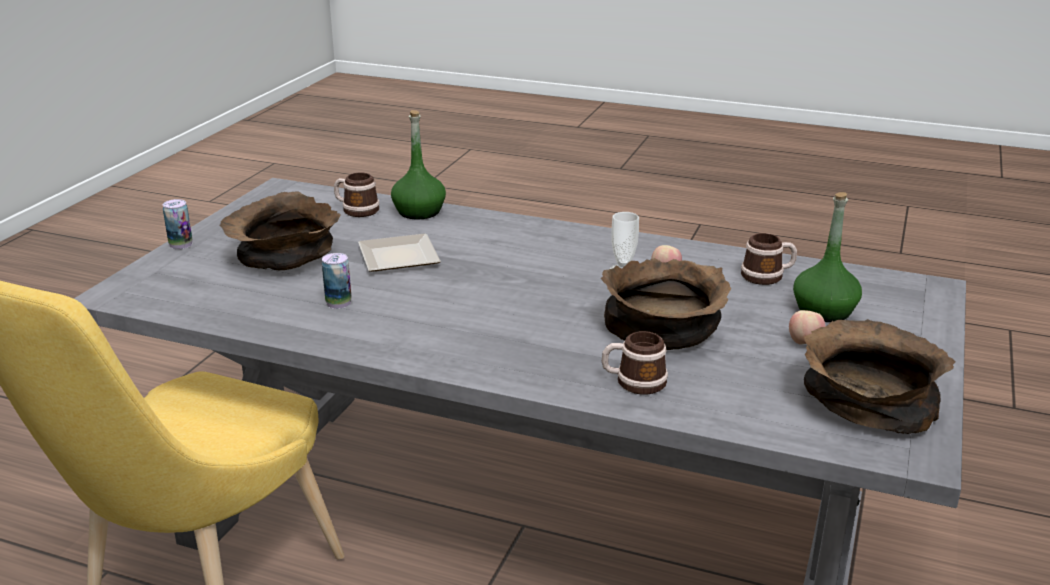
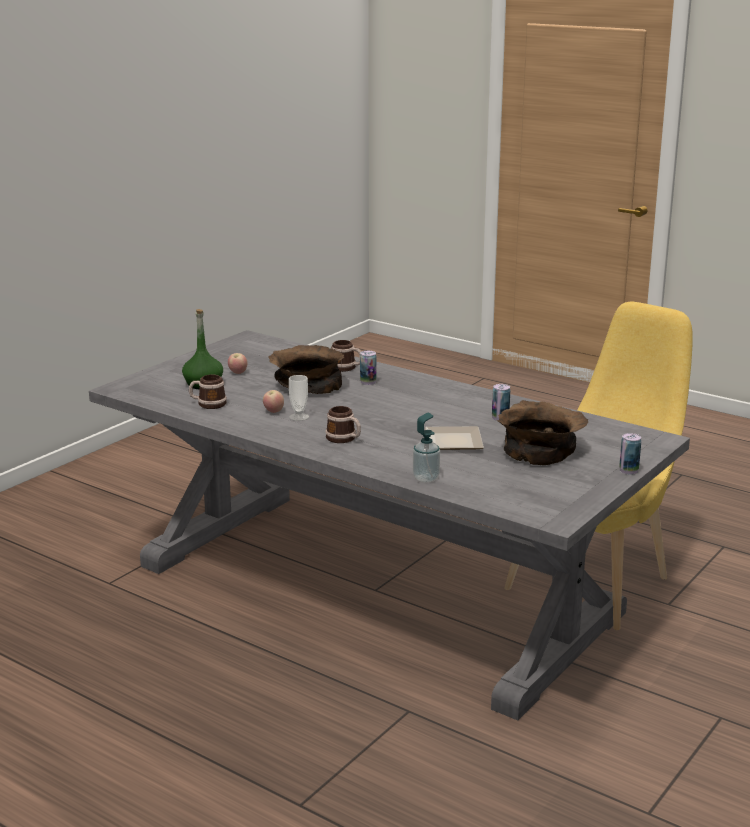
camera: 165 degrees left, 5 degrees down
(356, 210) = (482, 486): mug -> mug (344, 439)
(419, 212) = (426, 478): green bottle -> soap dispenser
(572, 350) = (368, 382): none -> can
(865, 403) = (244, 351): brown bowl -> none

